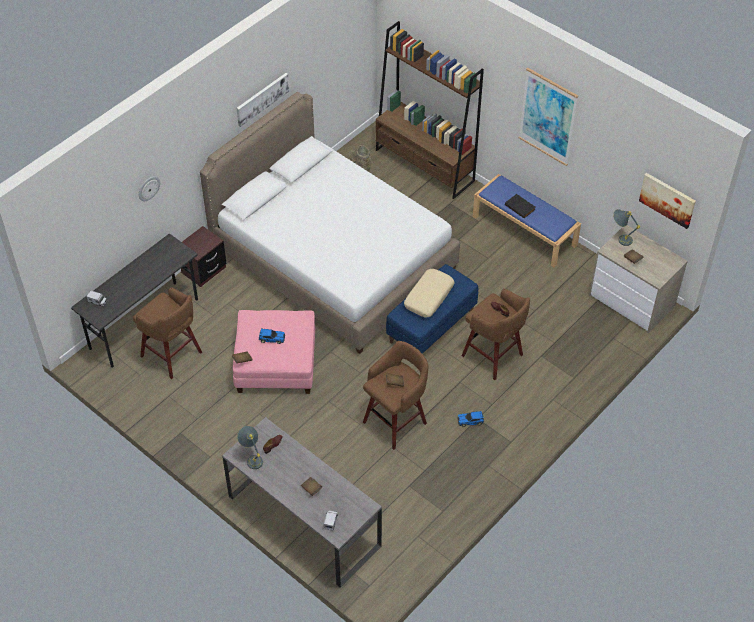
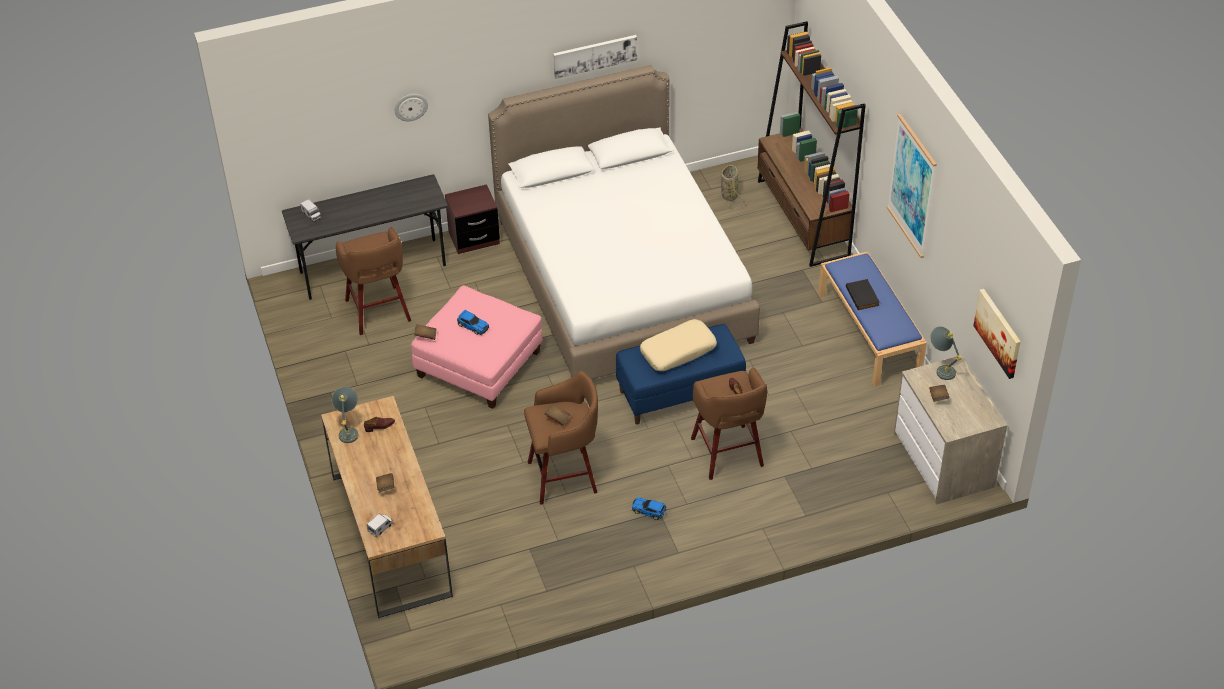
camera: 30 degrees right, 5 degrees down
(304, 521) = (391, 535): grey desk -> brown desk

